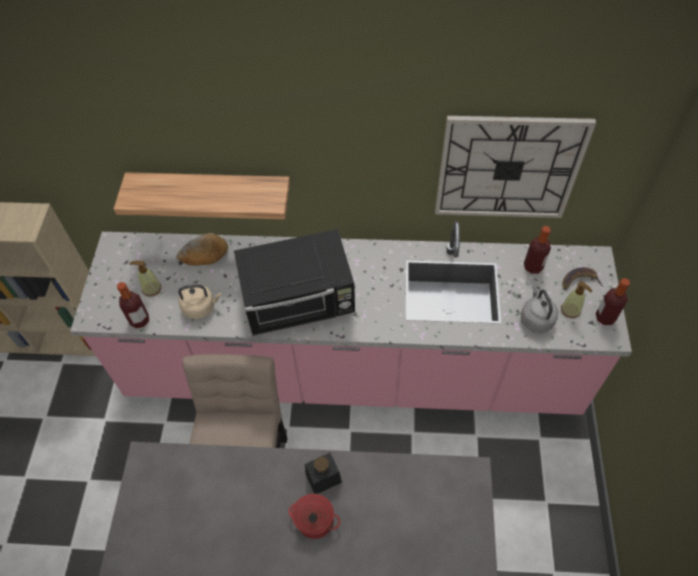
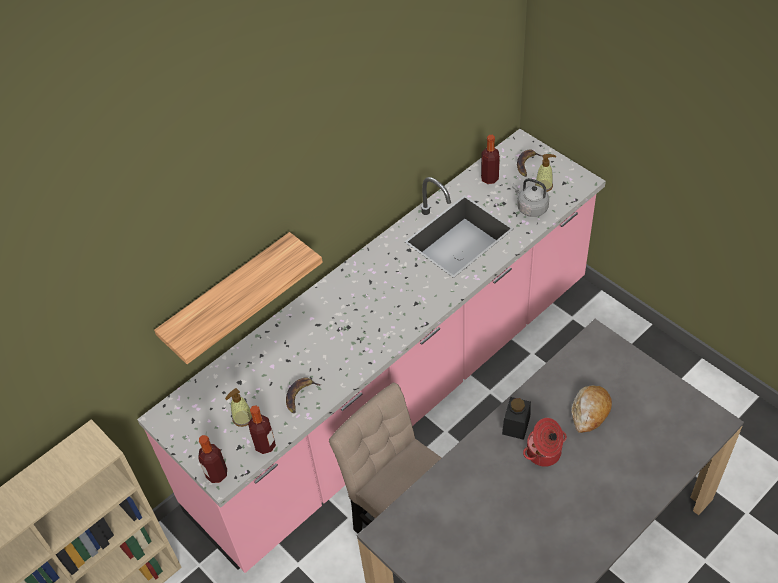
camera: 45 degrees left, 5 degrees down
(201, 307) = (300, 395): beige kettle -> banana
(204, 254) = (250, 361): bread -> bread (590, 412)
(300, 303) = (368, 329): black microwave -> none
(508, 168) = (439, 109): wall clock -> none
(605, 317) = (568, 173): bottle -> bottle (217, 474)

